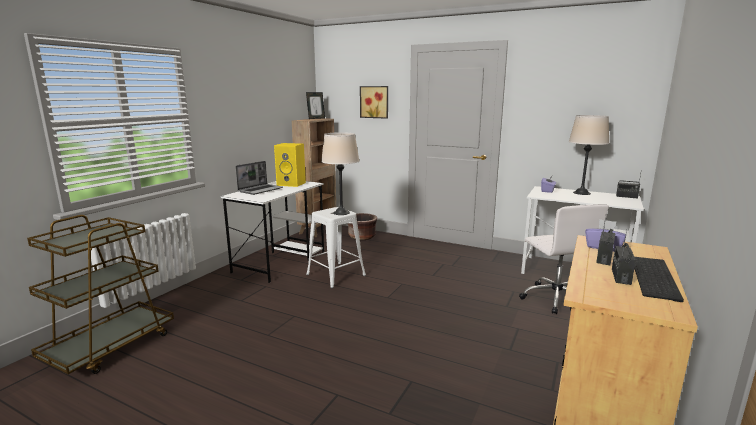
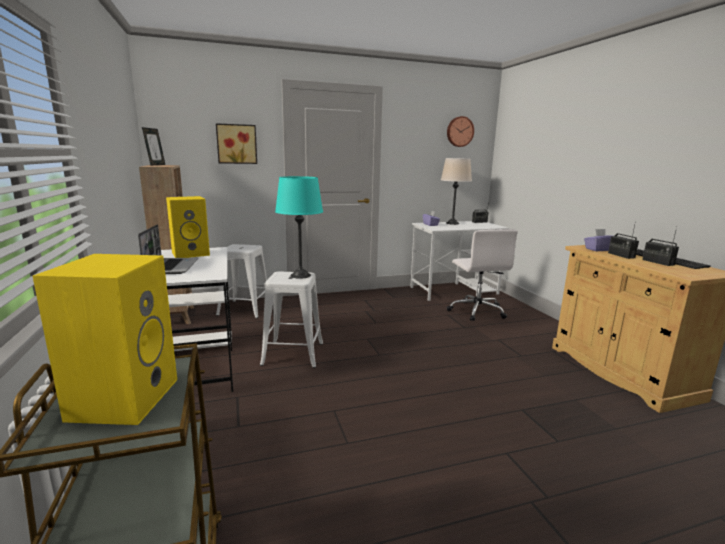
camera: 45 degrees left, 0 degrees up
(92, 237) = (124, 397): none -> yellow speaker
(341, 213) = (300, 275): beige table lamp -> turquoise table lamp
(361, 237) = (245, 309): brown planter -> white stool
(555, 298) = (476, 311): white office chair -> white office chair turned 45 degrees clockwise
(608, 83) = (459, 131): none -> wall clock

